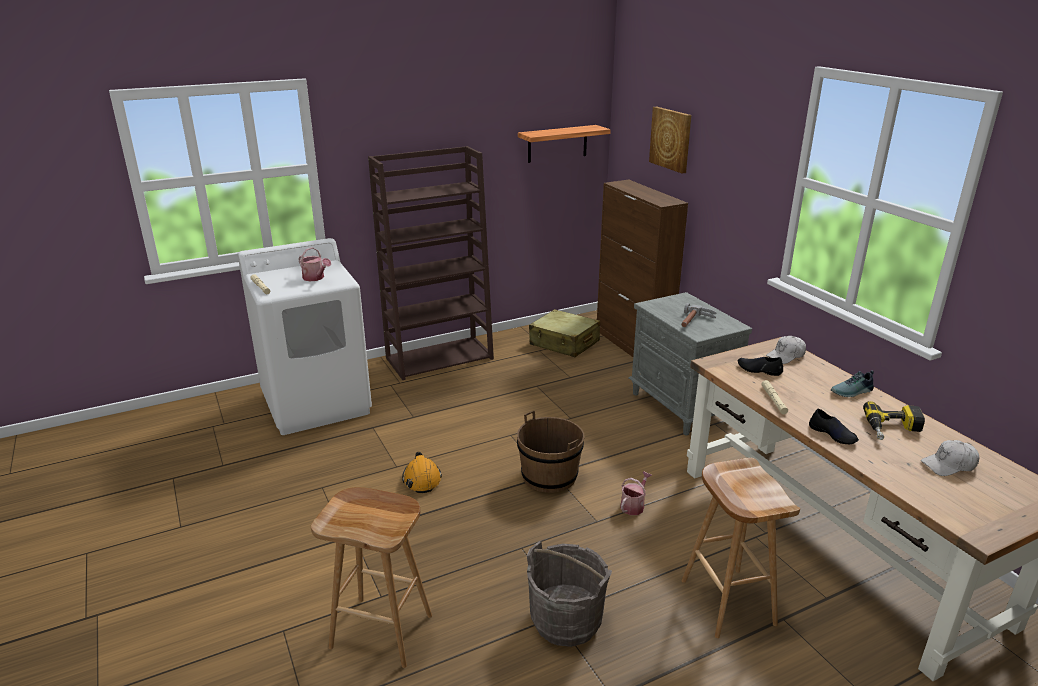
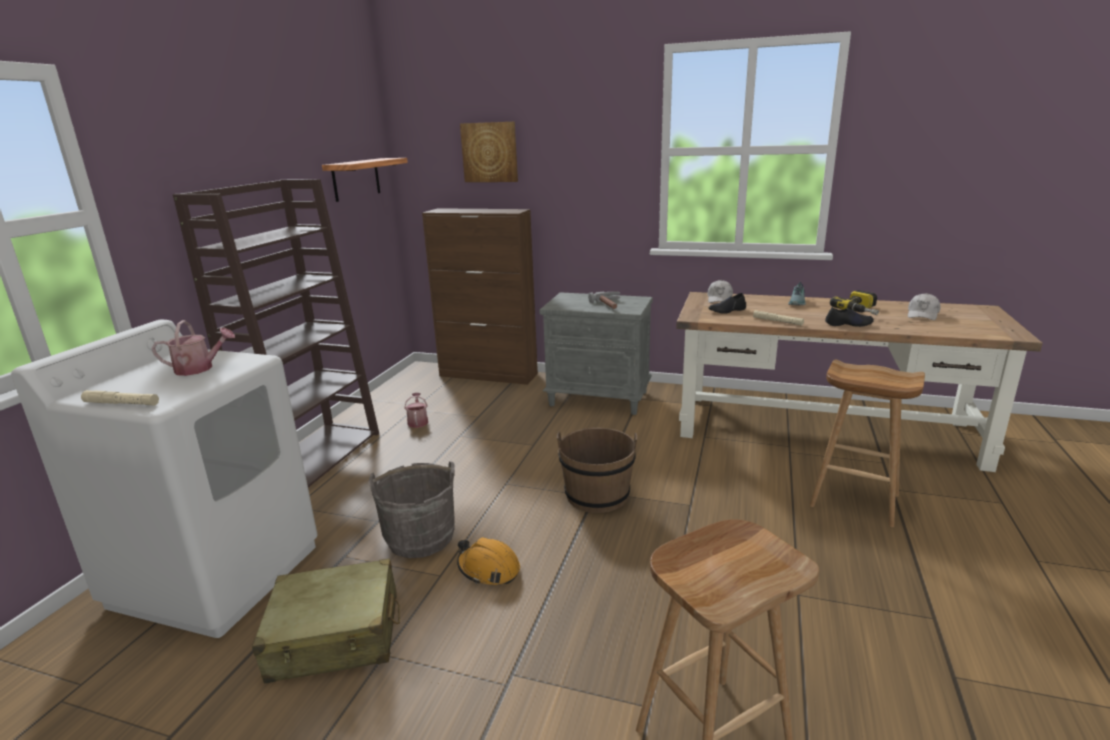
camera: 45 degrees left, 5 degrees down
(564, 343) = (427, 395): beige suitcase -> beige suitcase (335, 636)
(566, 620) = (809, 591): grey bucket -> grey bucket (420, 538)
(634, 505) = (691, 478): watering can -> watering can (418, 421)

